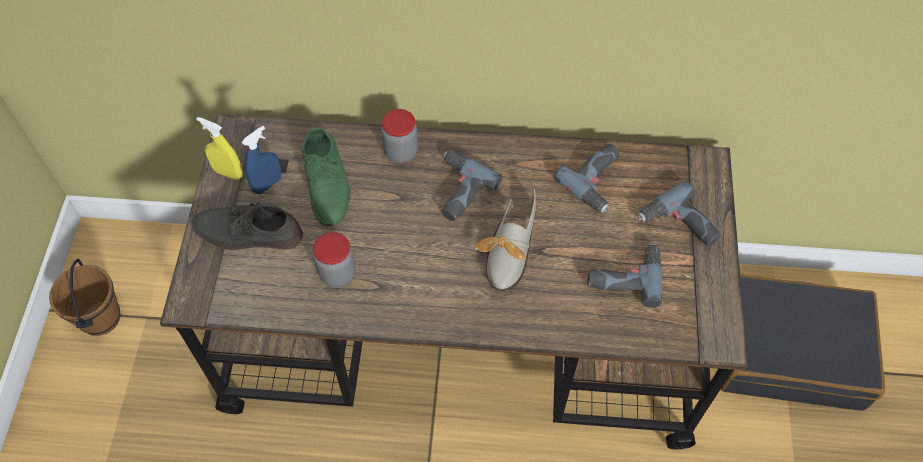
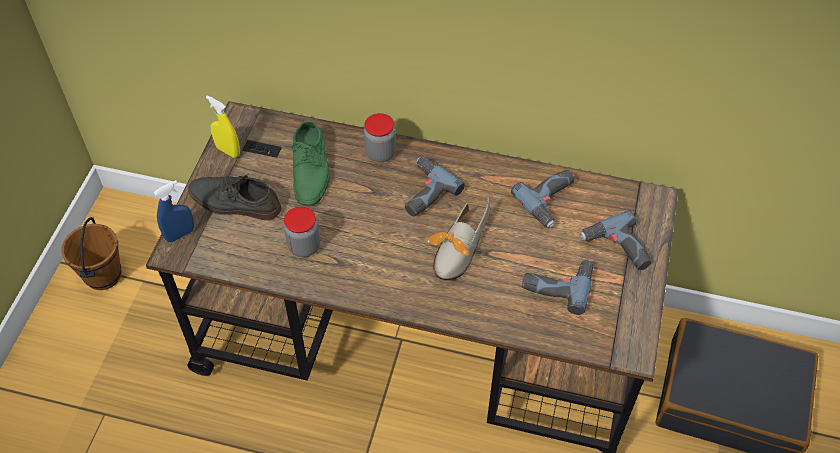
camera: 10 degrees right, 5 degrees down
(267, 184) = (259, 165): blue spray bottle -> blue spray bottle (180, 234)

